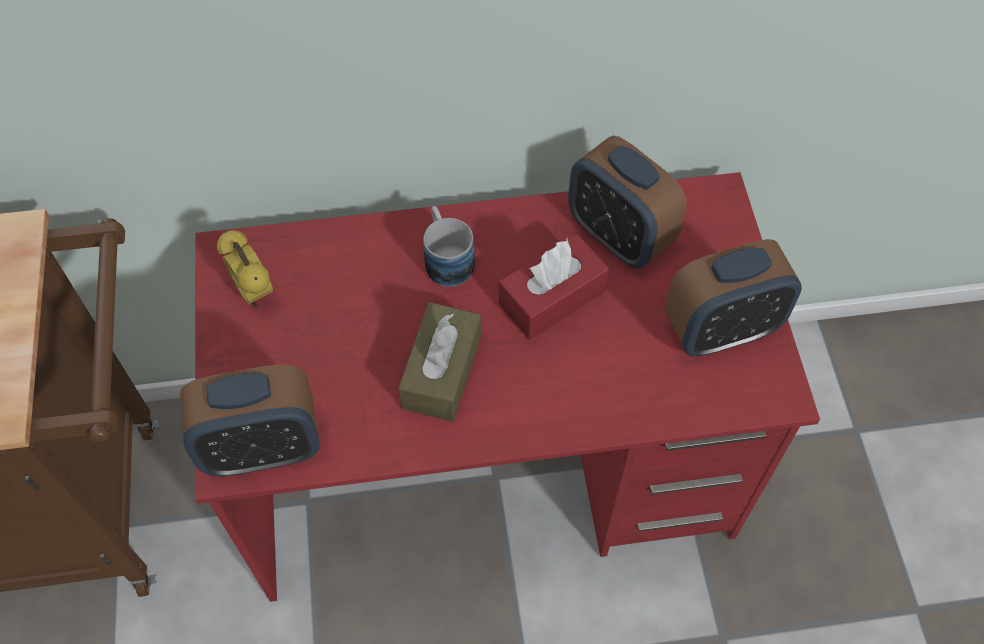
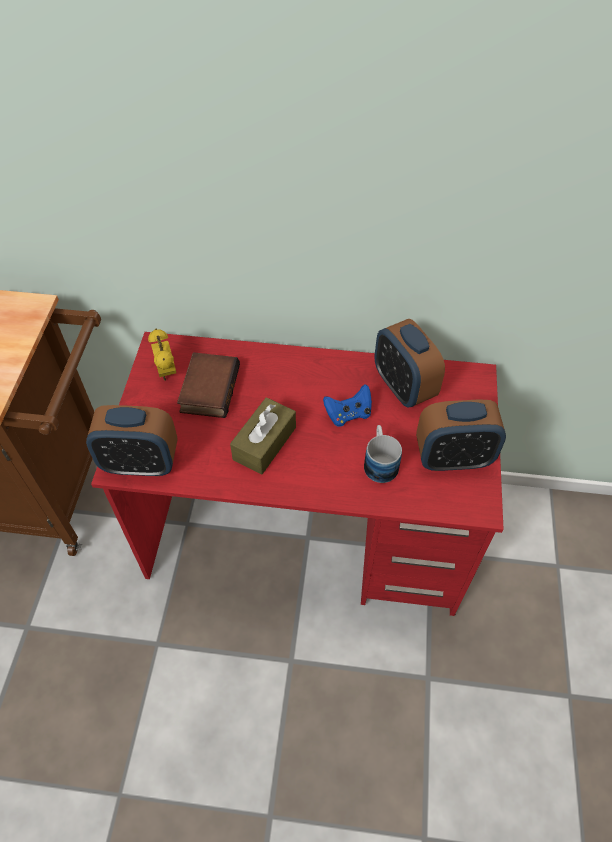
camera: 15 degrees right, 5 degrees down
(327, 304) = (208, 388): none -> book
(446, 258) = (289, 377): mug -> mug (379, 461)
(552, 297) = (348, 414): red tissue box -> blue game controller

